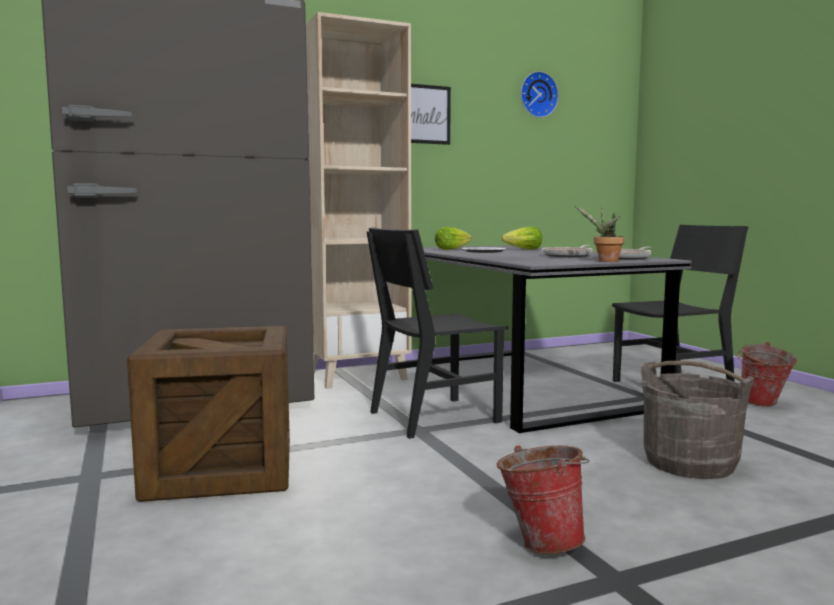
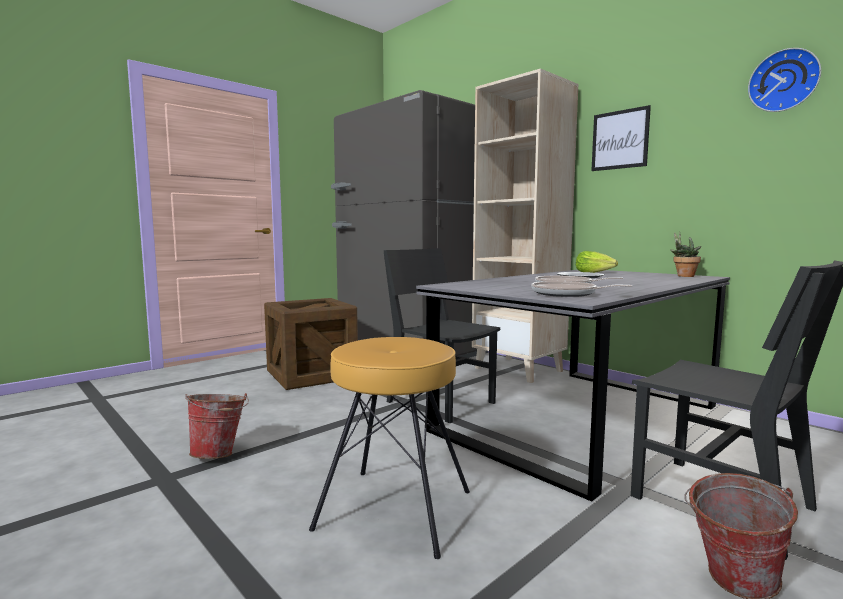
camera: 70 degrees right, 0 degrees up
(523, 249) = (649, 279): lettuce -> none
(605, 261) = (505, 292): potted plant -> potted plant (683, 276)
(689, 463) = (395, 508): grey bucket -> brown stool

